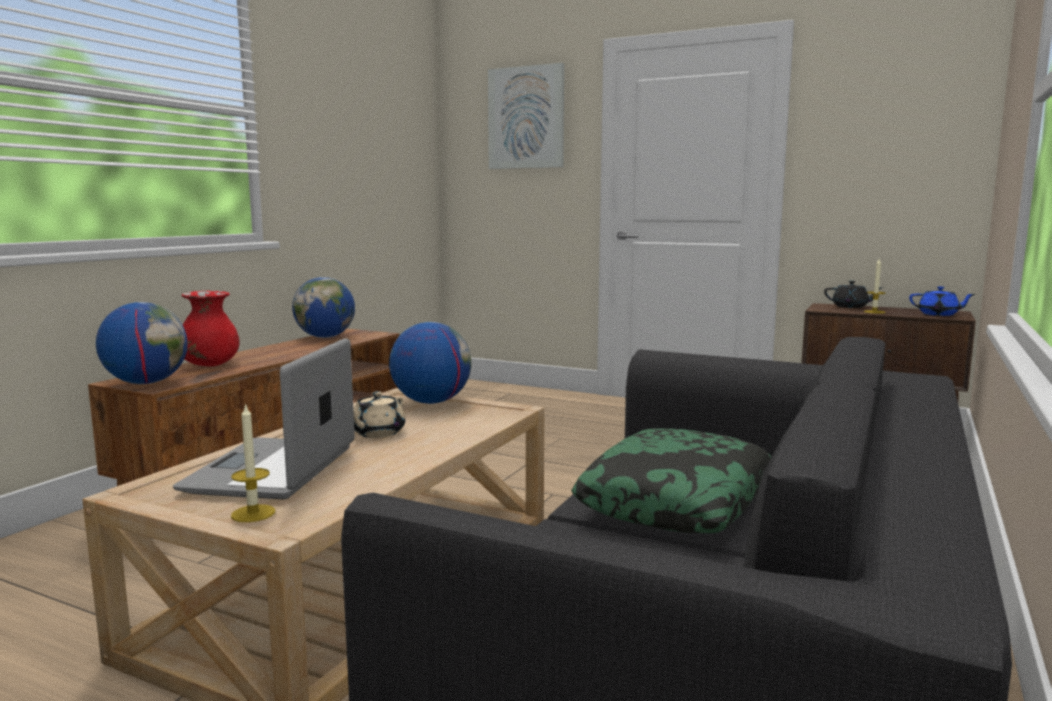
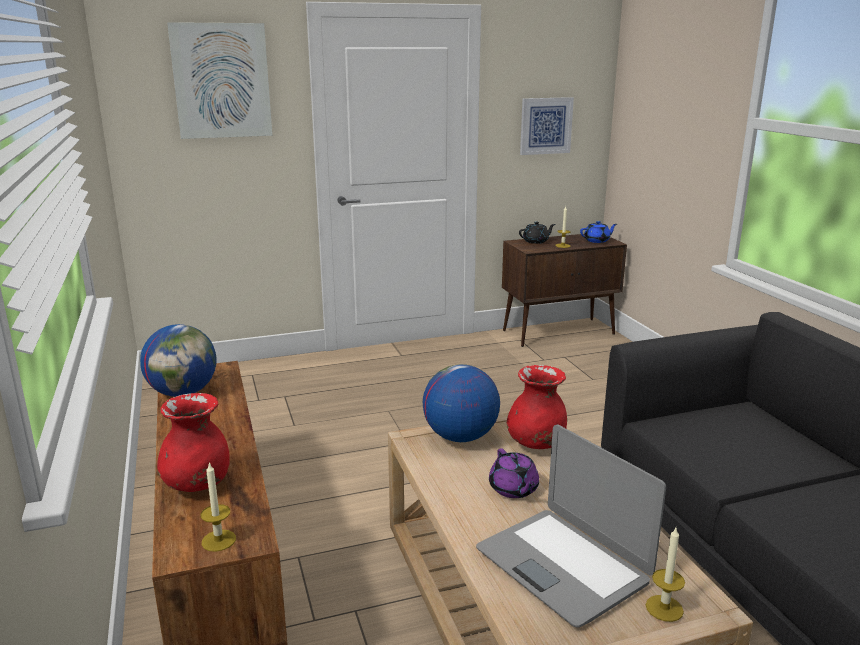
camera: 45 degrees left, 10 degrees up
(146, 383) = (218, 540): globe -> candle
(377, 433) = (513, 489): beige teapot -> purple teapot
(471, 420) = (536, 444): none -> red vase
(677, 500) = (744, 455): pillow -> none
(882, 160) = (545, 126): none -> picture

